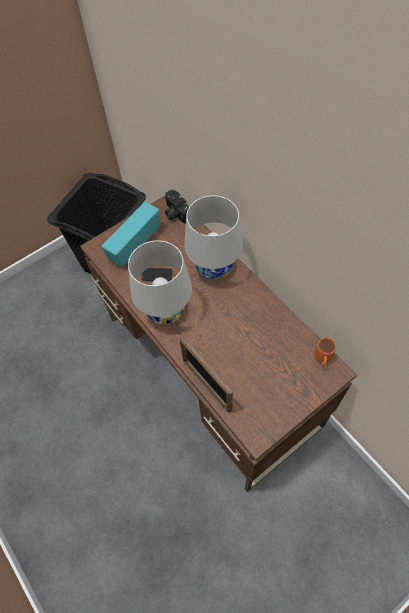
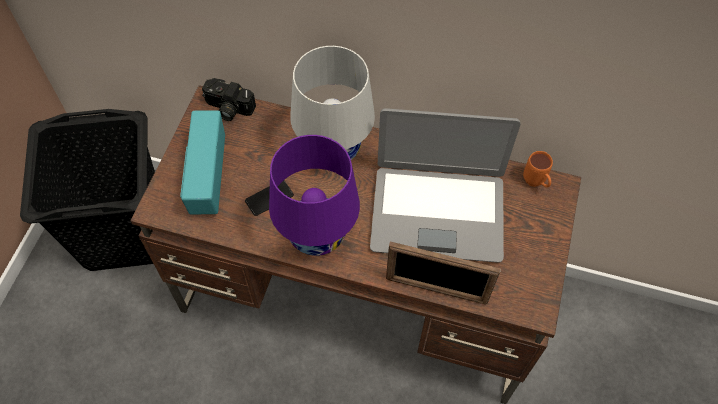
camera: 40 degrees left, 0 degrees up
(166, 311) = (317, 235): white table lamp -> purple table lamp
(244, 340) = (437, 212): none -> laptop

